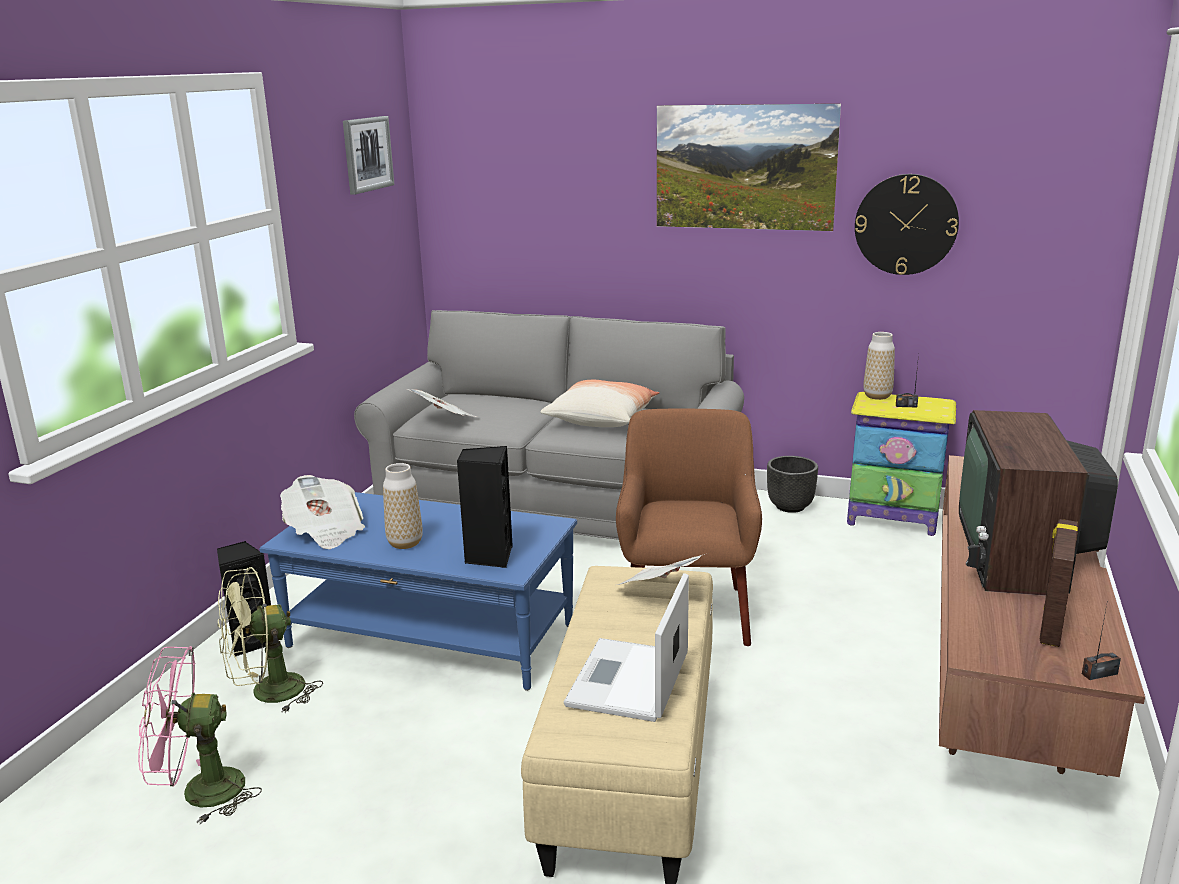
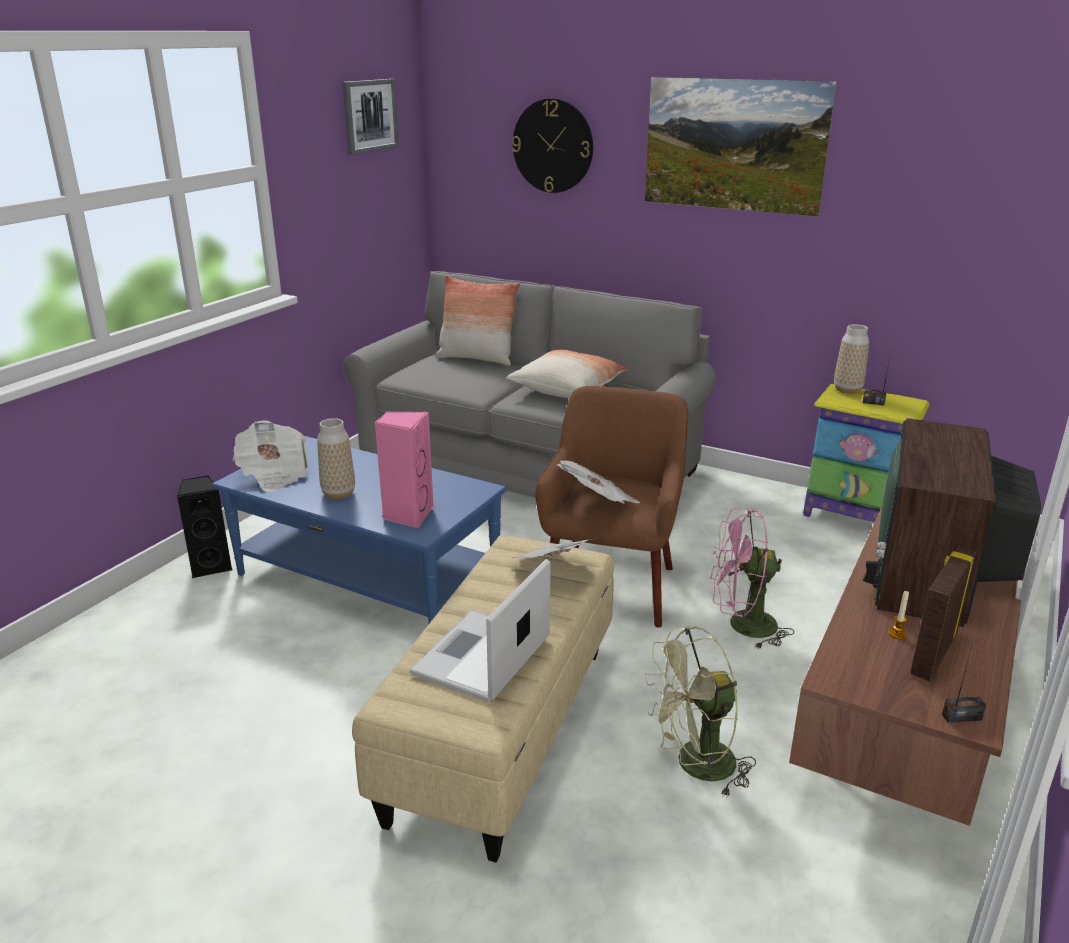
camera: 10 degrees right, 5 degrees up
(199, 792) = (116, 700): pink fan -> pink fan (742, 626)
(267, 694) = (206, 617): green fan -> green fan (695, 767)
(444, 420) = (421, 377): newspaper -> newspaper (598, 502)
(489, 556) = (407, 515): black speaker -> pink speaker
(492, 397) = (476, 359): none -> pillow
(791, 506) = (753, 491): black planter -> none
(906, 224) = (894, 214): wall clock -> wall clock (553, 146)
(1013, 610) = (897, 634): none -> candle

